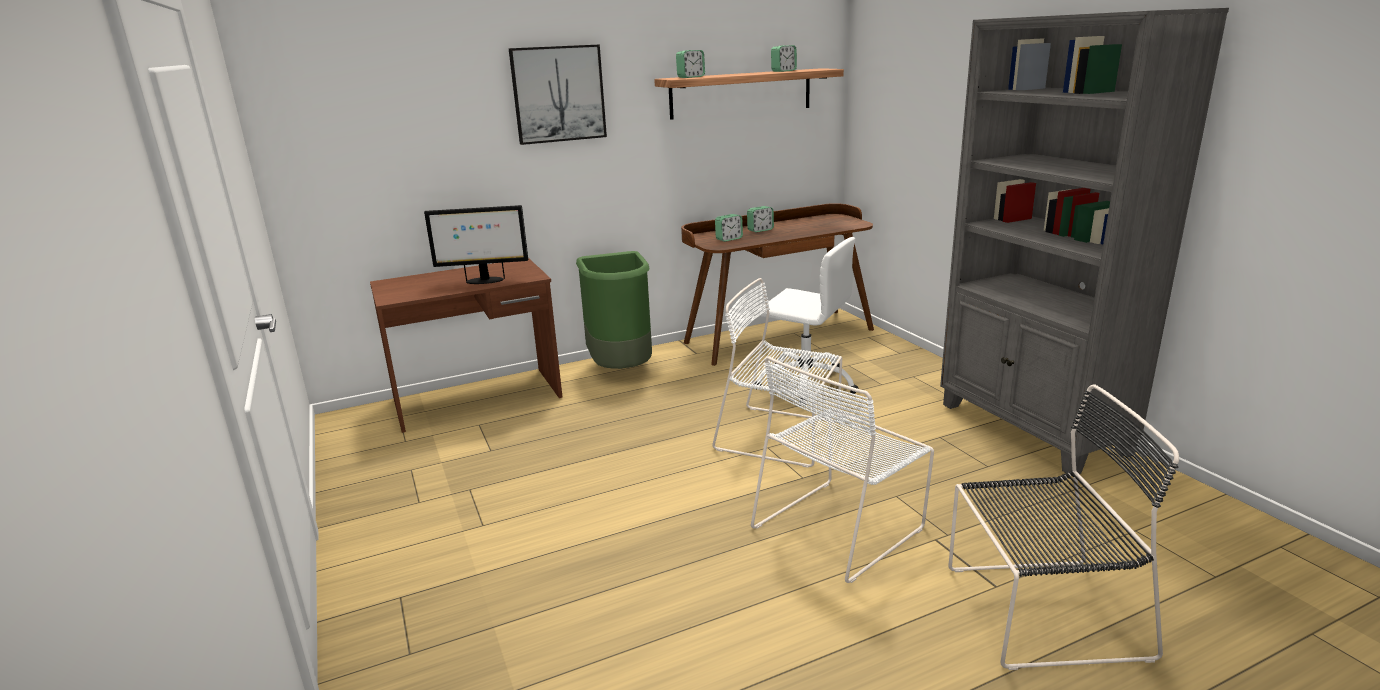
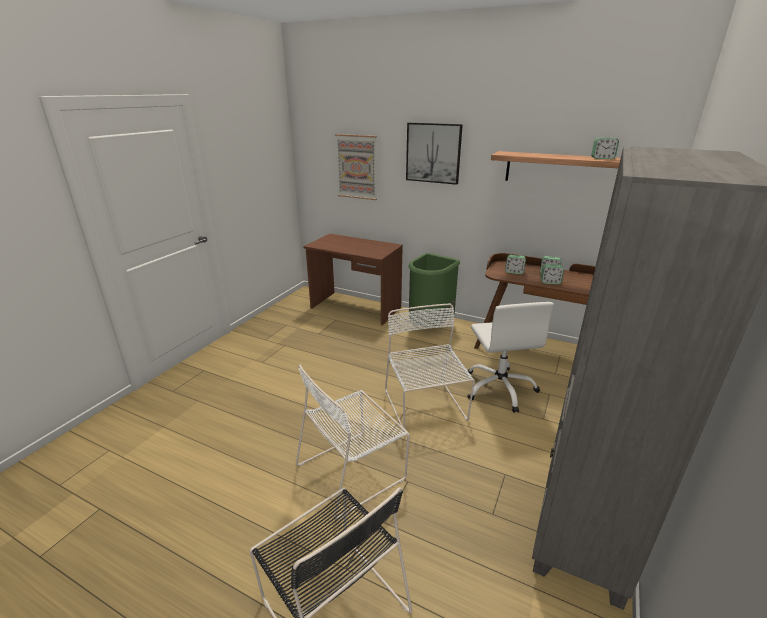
camera: 50 degrees right, 5 degrees up
(415, 139) = (356, 167): none -> picture
(484, 281) = (358, 249): monitor -> none
(691, 77) = (516, 153): alarm clock -> alarm clock (550, 282)
(841, 526) = (353, 470): white chair -> white chair turned 45 degrees counterclockwise

